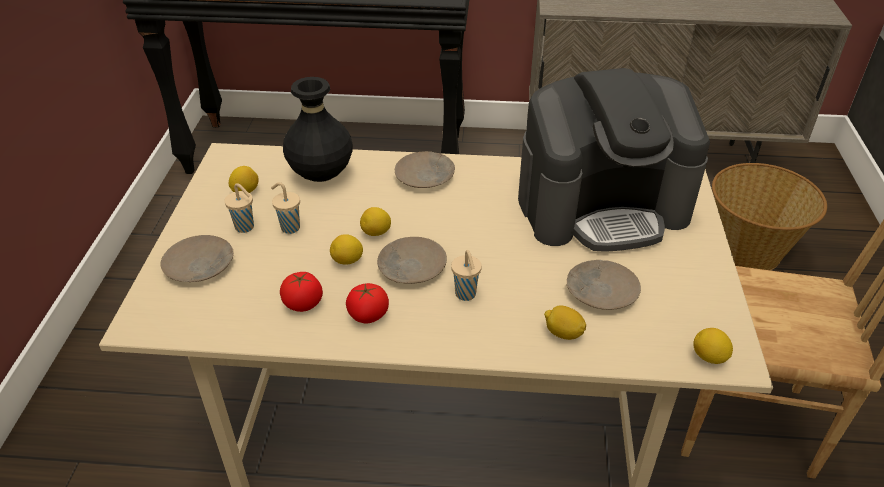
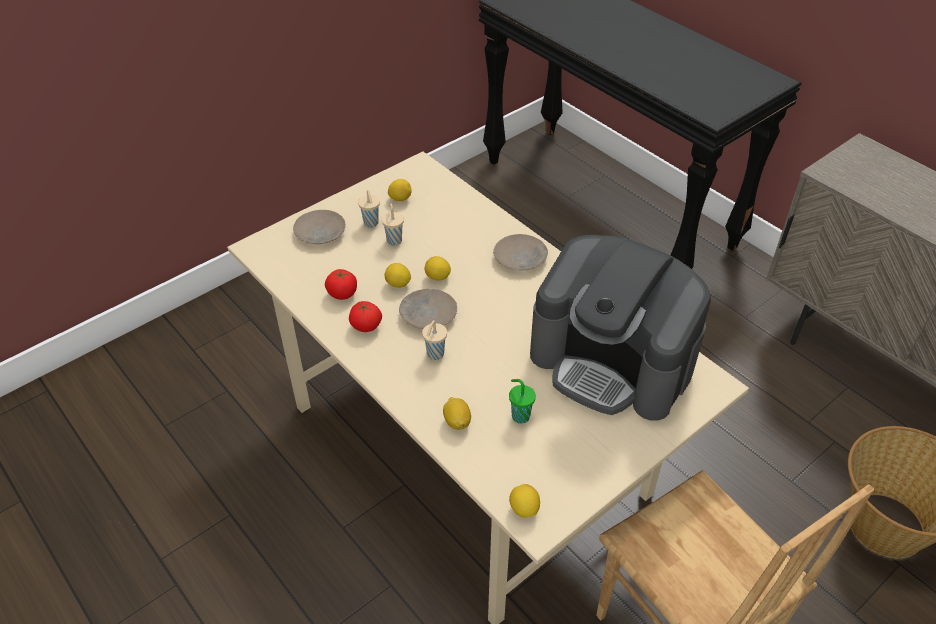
camera: 45 degrees right, 5 degrees up
(321, 176) = (456, 216): black vase -> none
(600, 291) = (519, 415): beige plate -> green cup

